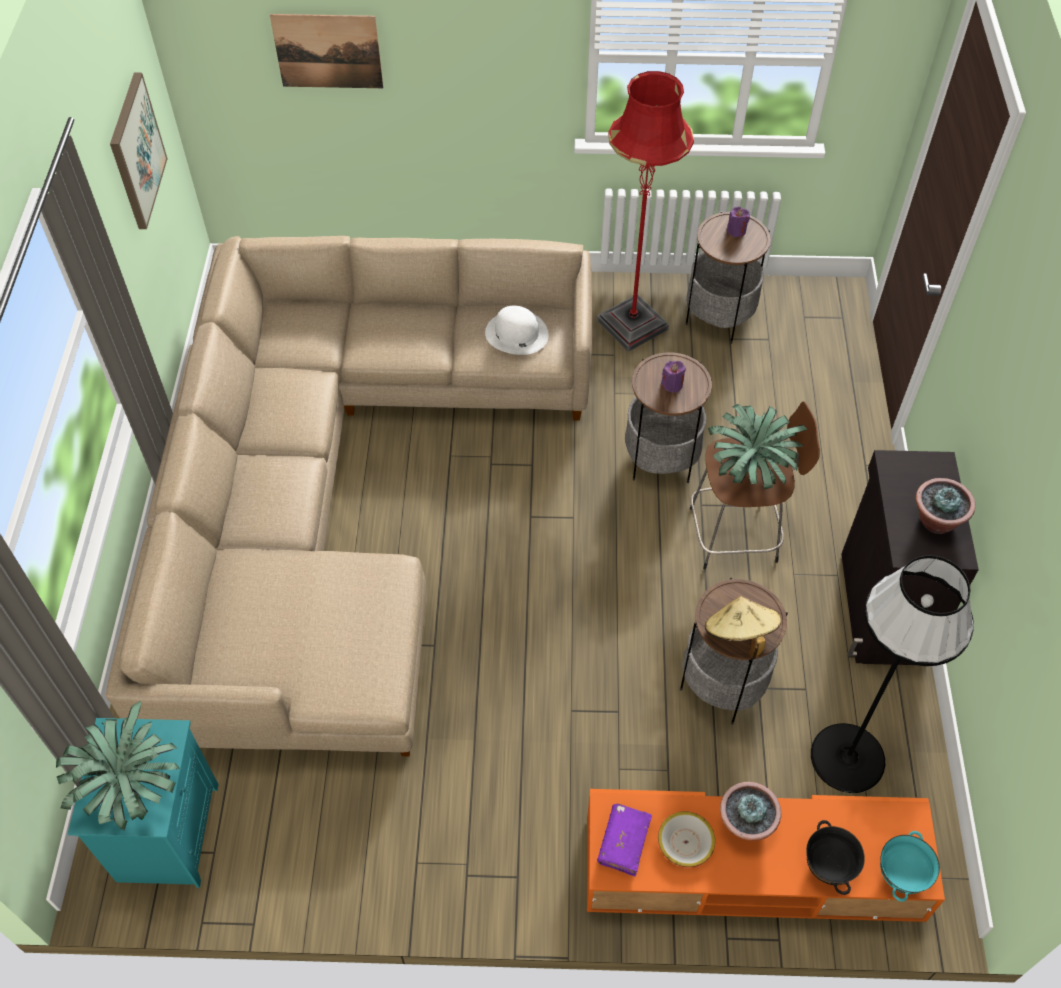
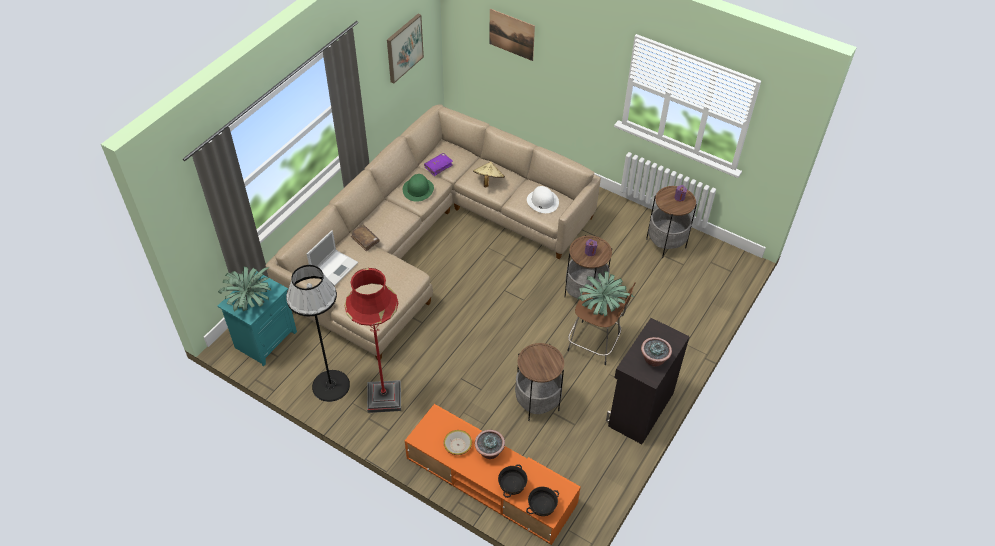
camera: 30 degrees right, 5 degrees down
(238, 629) = (335, 267): none -> laptop
(257, 548) = (365, 240): none -> brown book
(288, 408) = (418, 189): none -> green hat
(624, 842) = (432, 431): purple book -> purple book (438, 166)
(632, 325) = (618, 228): red floor lamp -> red floor lamp (384, 397)
(739, 635) = (534, 368): beige hat -> beige hat (488, 181)
(847, 757) = (570, 462): black floor lamp -> black floor lamp (330, 385)
(901, 875) = (542, 509): turquoise bowl -> black bowl

